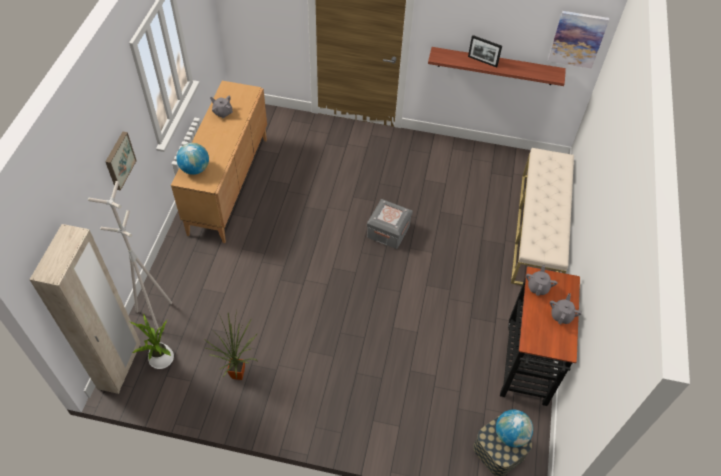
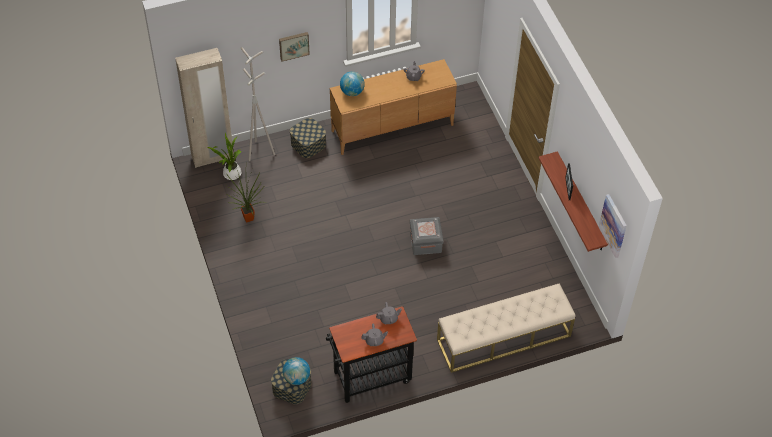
camera: 60 degrees right, 0 degrees up
(185, 264) = (308, 144): none -> storage box

